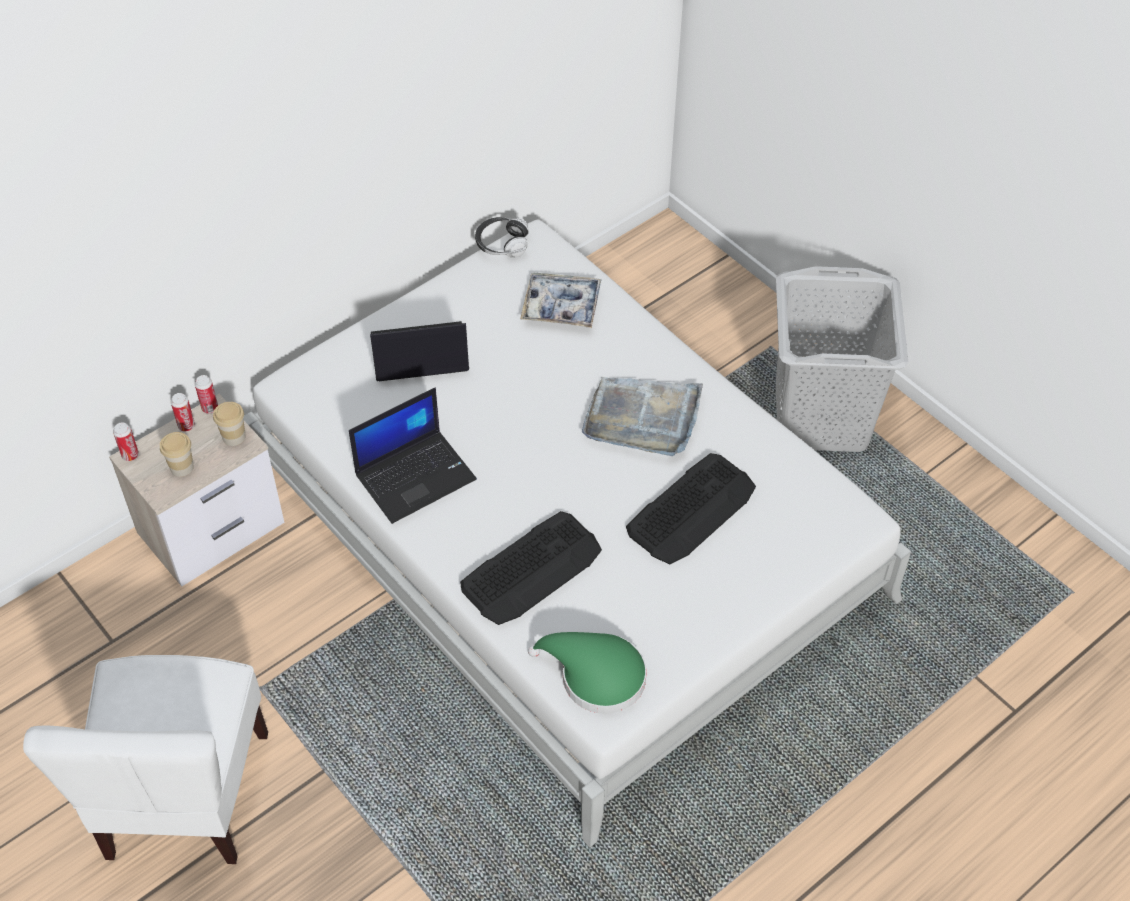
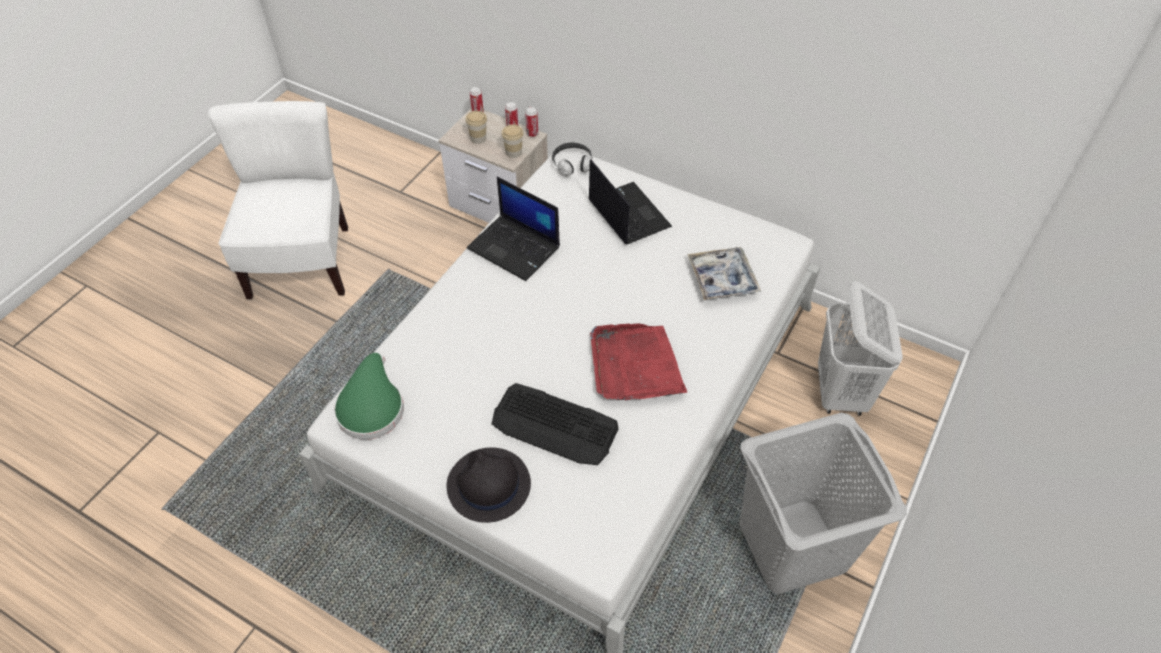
camera: 70 degrees right, 0 degrees up
(184, 796) = (302, 262): white chair -> white chair turned 105 degrees clockwise
(502, 244) = (766, 225): headphones -> headphones (572, 164)
(532, 568) = (455, 338): keyboard -> none
(643, 418) = (634, 365): grey tray -> red tray
(664, 311) = (841, 393): none -> white laundry basket
(744, 588) = (488, 485): none -> black hat

